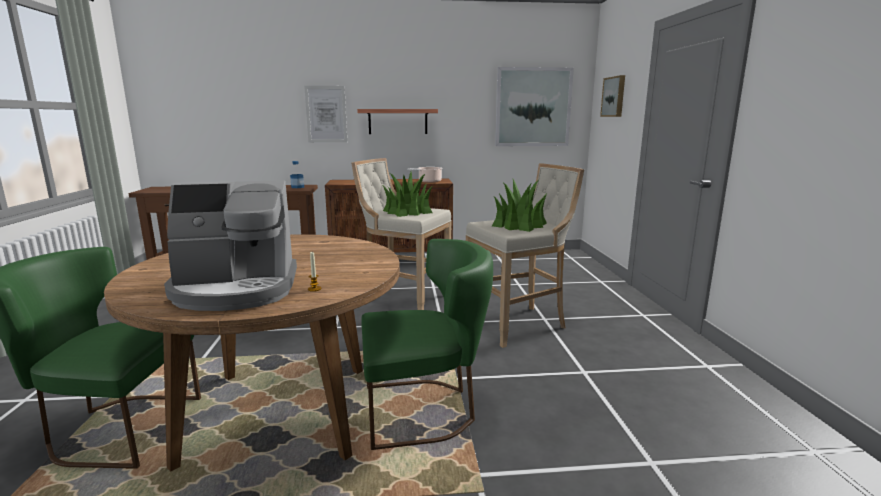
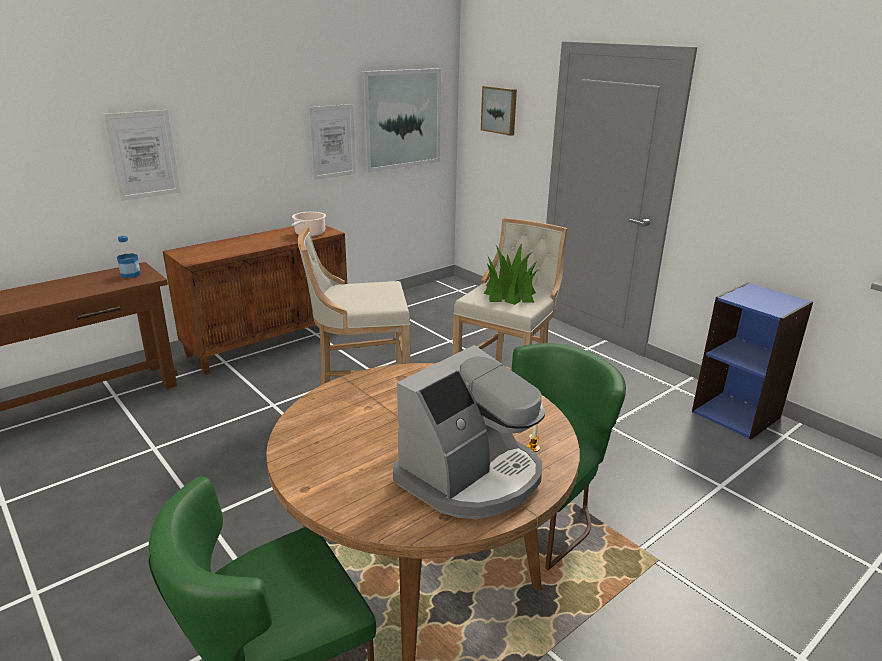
camera: 35 degrees left, 10 degrees up
(398, 121) = (247, 154): shelf -> none
(408, 211) = (364, 295): potted plant -> none
(468, 119) = (333, 141): none -> picture
(762, 410) = (736, 414): none -> blue bookcase

